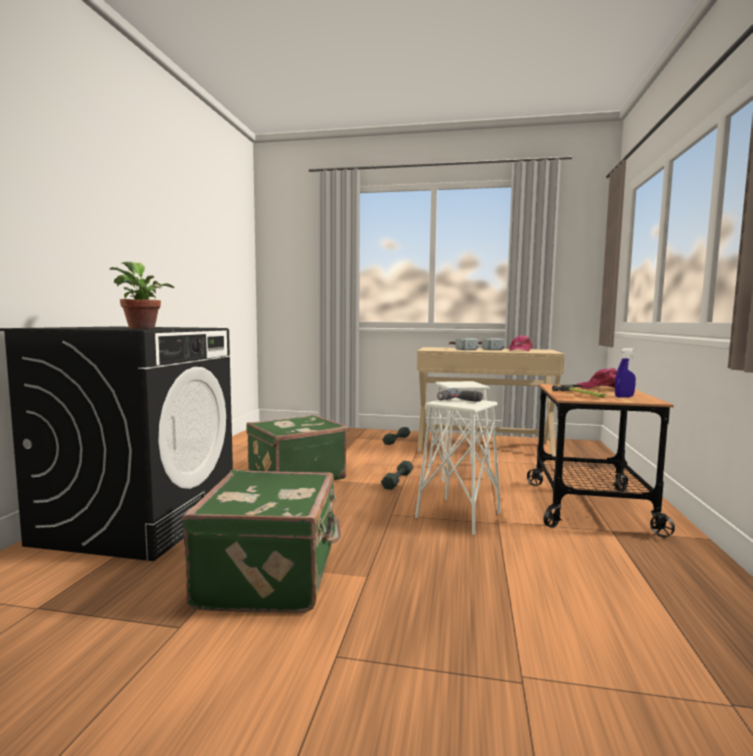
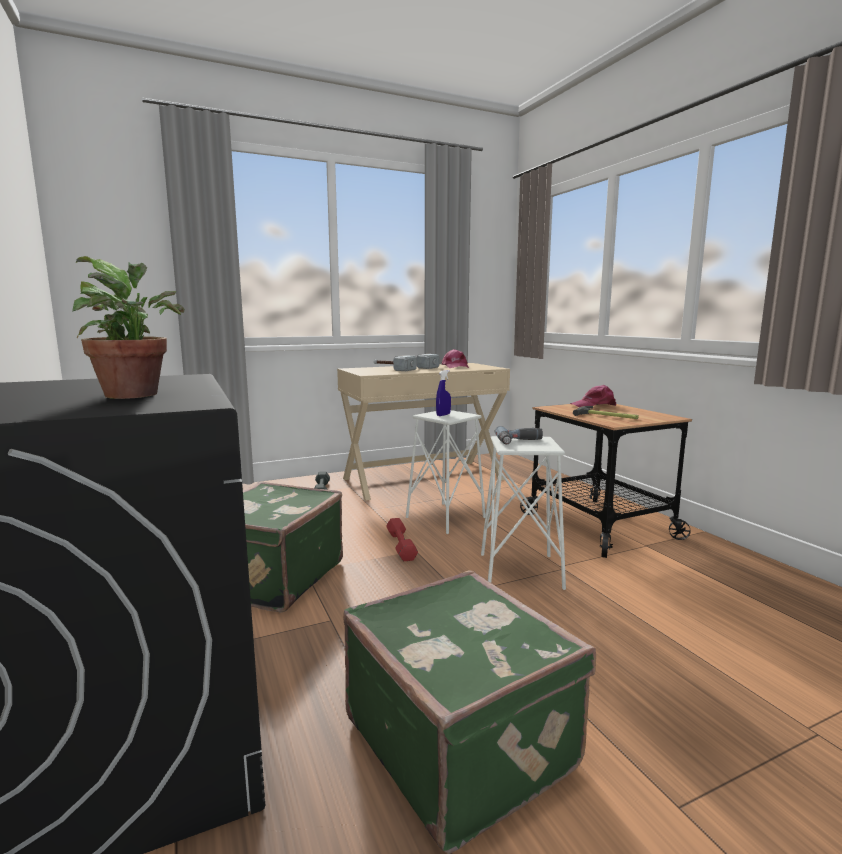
camera: 35 degrees left, 5 degrees up
(397, 480) = (400, 545): grey dumbbell -> red dumbbell
(624, 397) = (640, 415): blue spray bottle -> blue spray bottle (443, 415)

